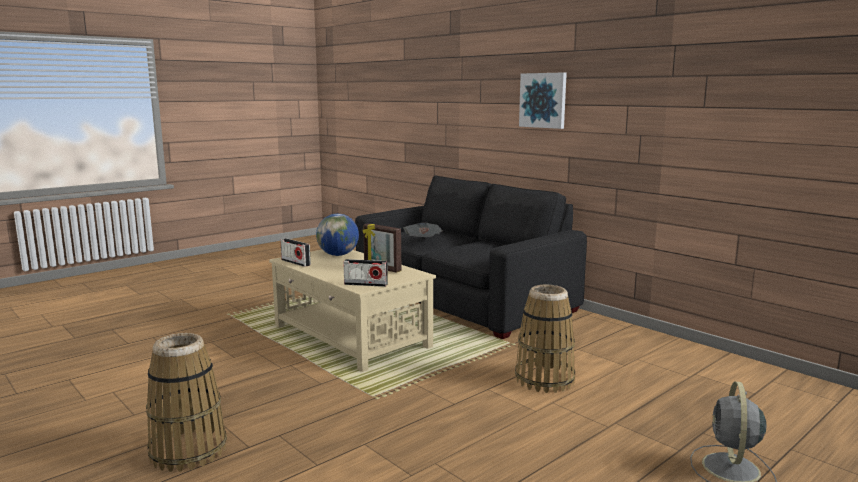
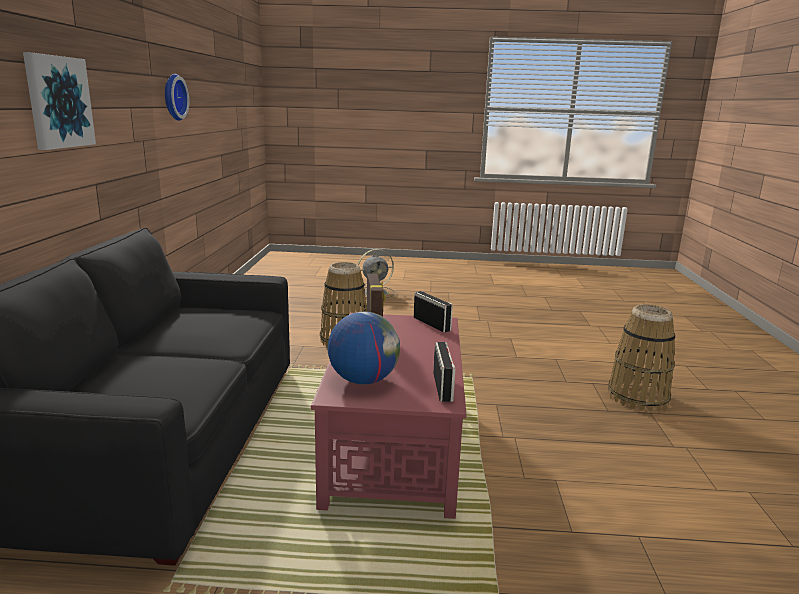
camera: 135 degrees left, 5 degrees up
(351, 336) = (394, 444): beige coffee table -> red coffee table
(423, 241) = (200, 362): newspaper -> none
(707, 96) = (172, 97): none -> wall clock

